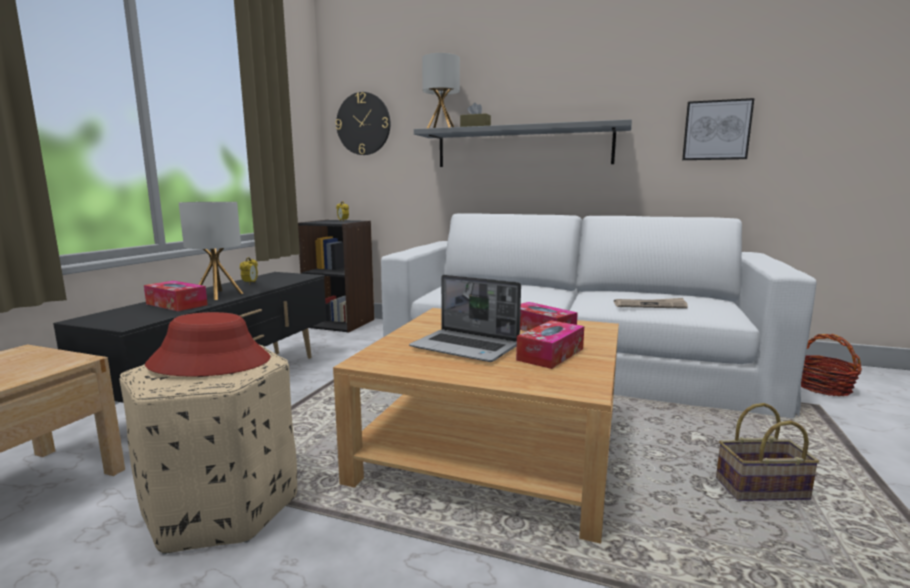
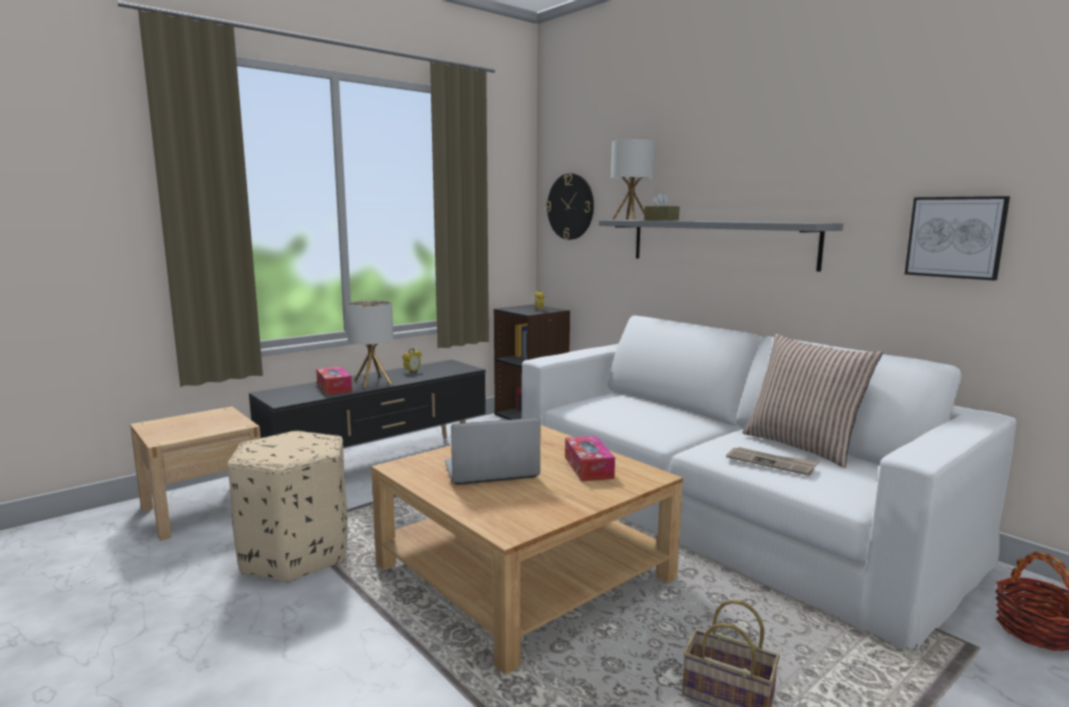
camera: 30 degrees right, 0 degrees up
(210, 362) = (291, 445): red hat -> none
(466, 347) = (490, 471): laptop -> laptop turned 105 degrees clockwise
(550, 354) = (546, 494): tissue box -> none
(645, 294) = (802, 446): none -> pillow

